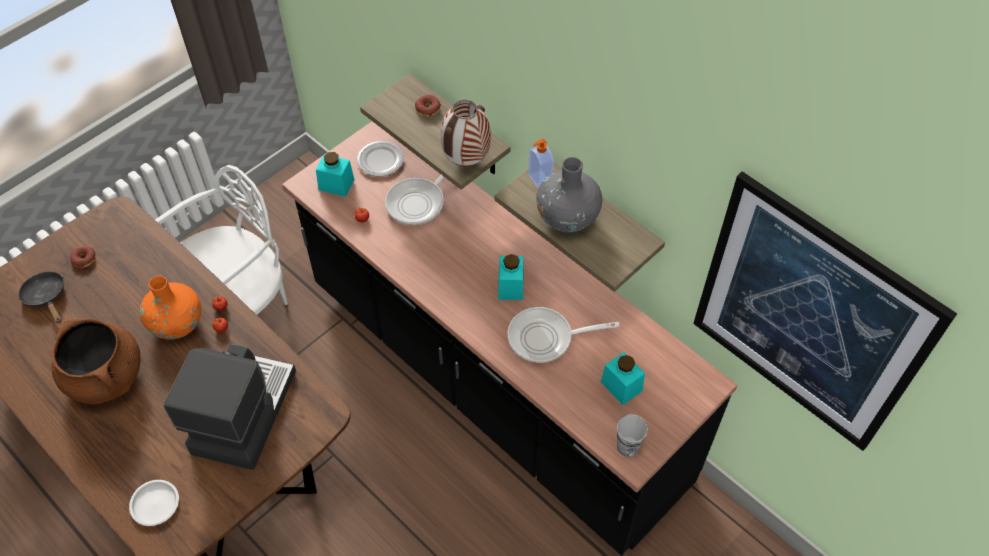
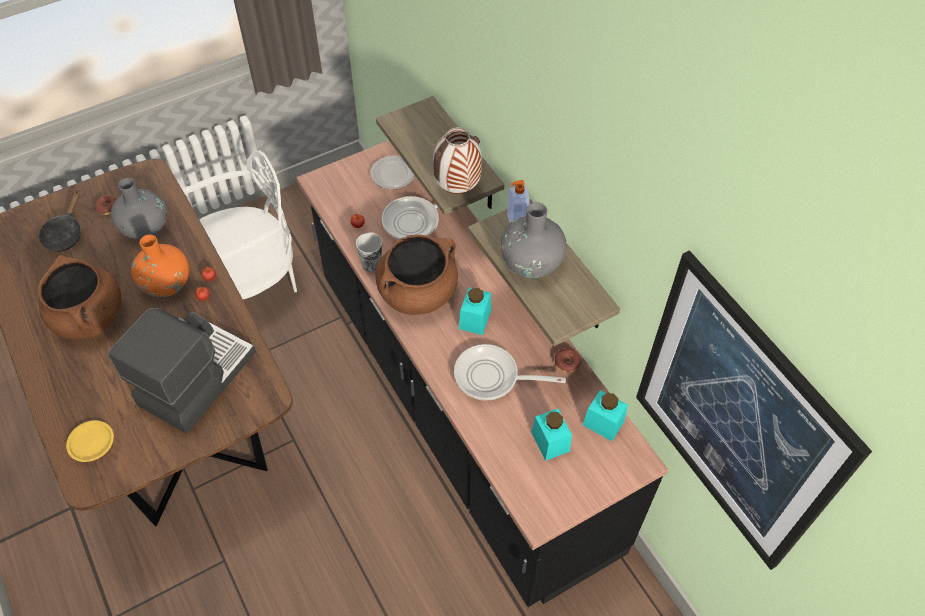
camera: 15 degrees right, 0 degrees up
(47, 297) = (65, 234): black frying pan -> black frying pan turned 150 degrees counterclockwise
(133, 271) = (145, 228): none -> grey vase
(155, 504) = (91, 443): white plate -> yellow plate
(336, 184) = (345, 188): turquoise jar -> turquoise jar (603, 423)
(428, 109) = (438, 132): donut -> donut (567, 363)
(445, 273) = (418, 292): none -> brown cooking pot
(627, 446) = (537, 502): cup -> cup (371, 264)

